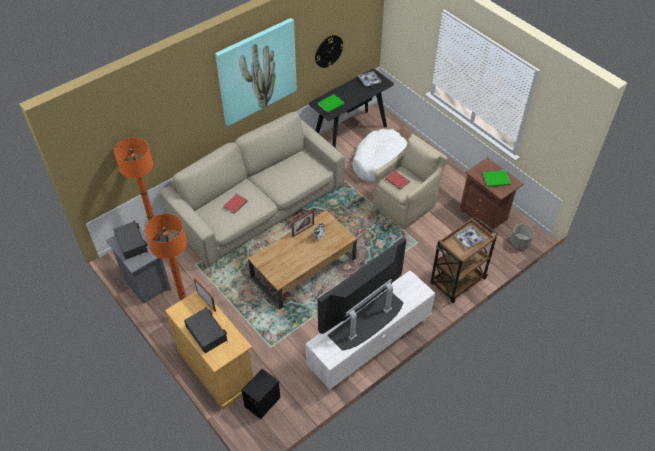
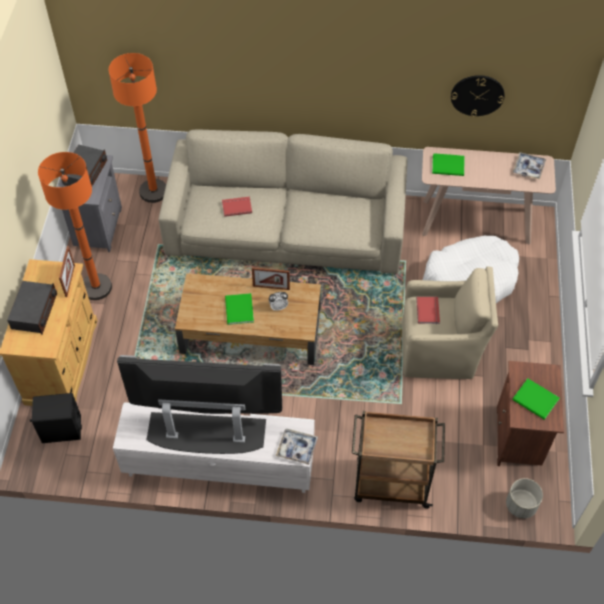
camera: 45 degrees right, 5 degrees up
(256, 71) = (348, 65): picture -> none
(300, 254) = (238, 310): none -> green book
(350, 133) = (476, 221): black console table -> beige console table
(469, 239) = (404, 438): tray -> tray (297, 448)

